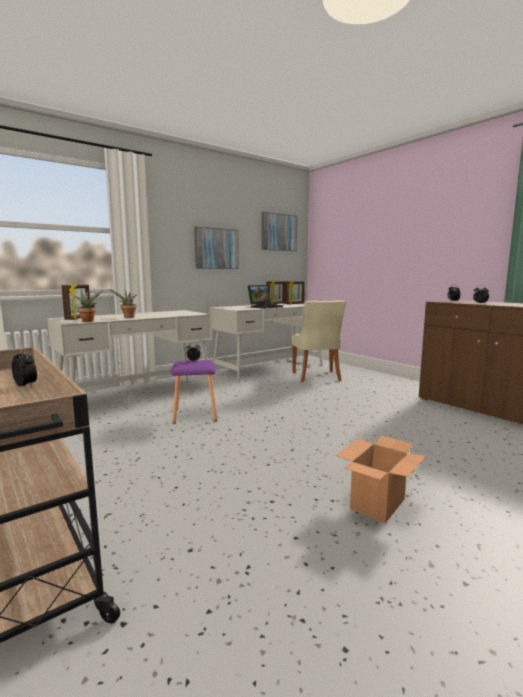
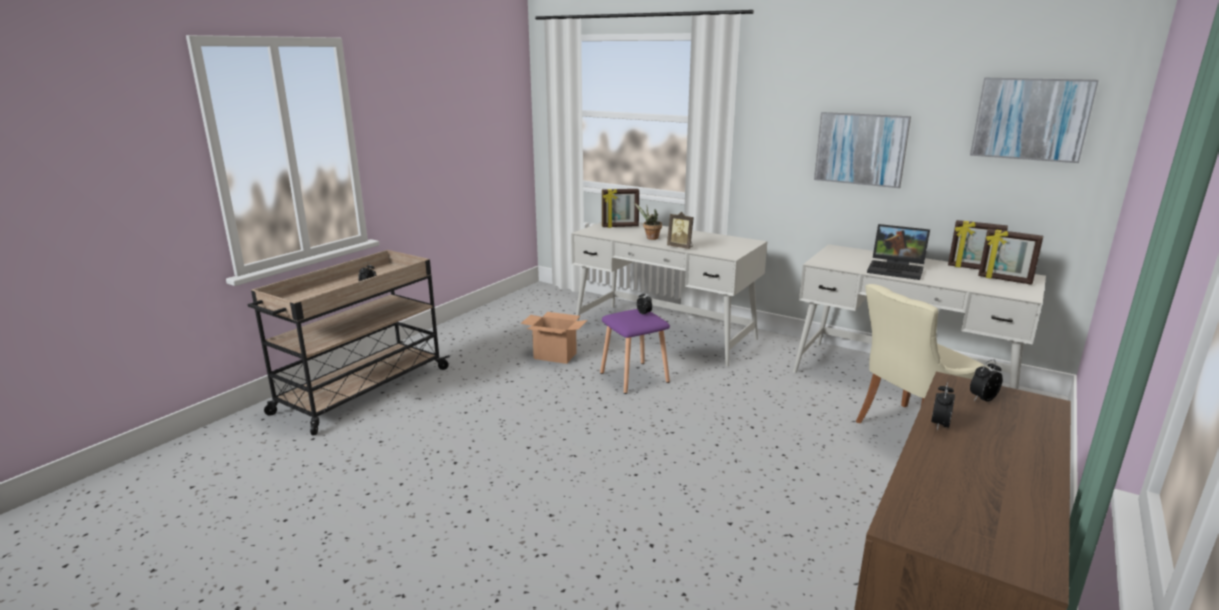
camera: 70 degrees right, 10 degrees up
(88, 321) = (603, 234): potted plant -> none
(163, 316) = (680, 247): none -> picture frame
(377, 504) = (465, 525): cardboard box -> cardboard box (554, 356)

